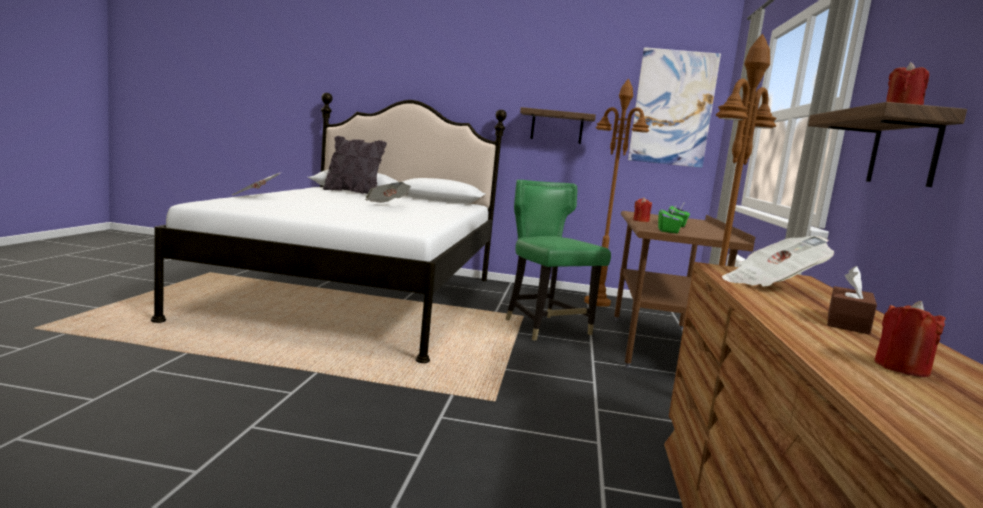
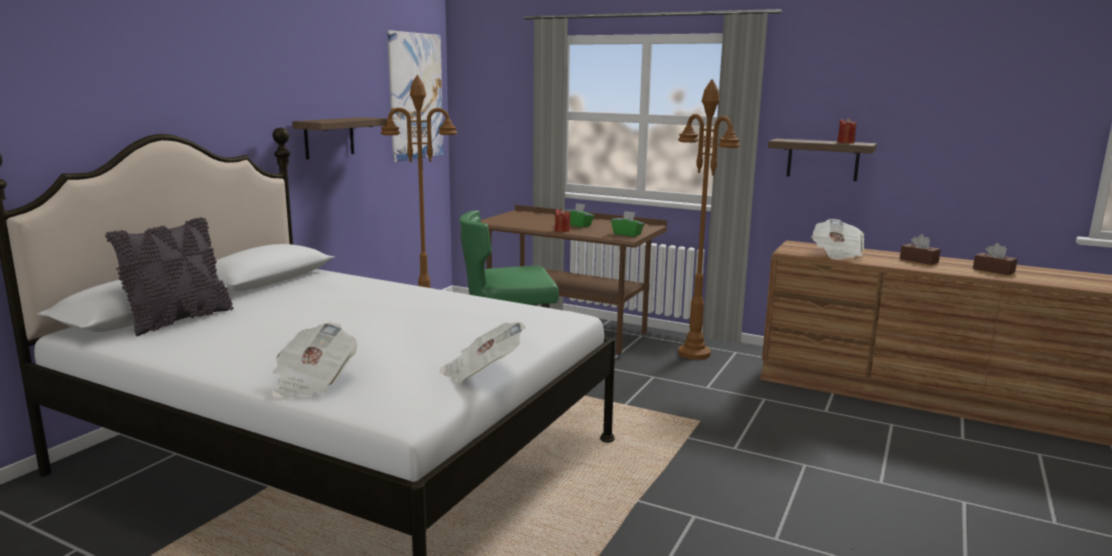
camera: 70 degrees left, 5 degrees up
(386, 205) = (364, 311): newspaper -> newspaper (482, 372)
(901, 368) = (993, 270): red candle -> brown tissue box

